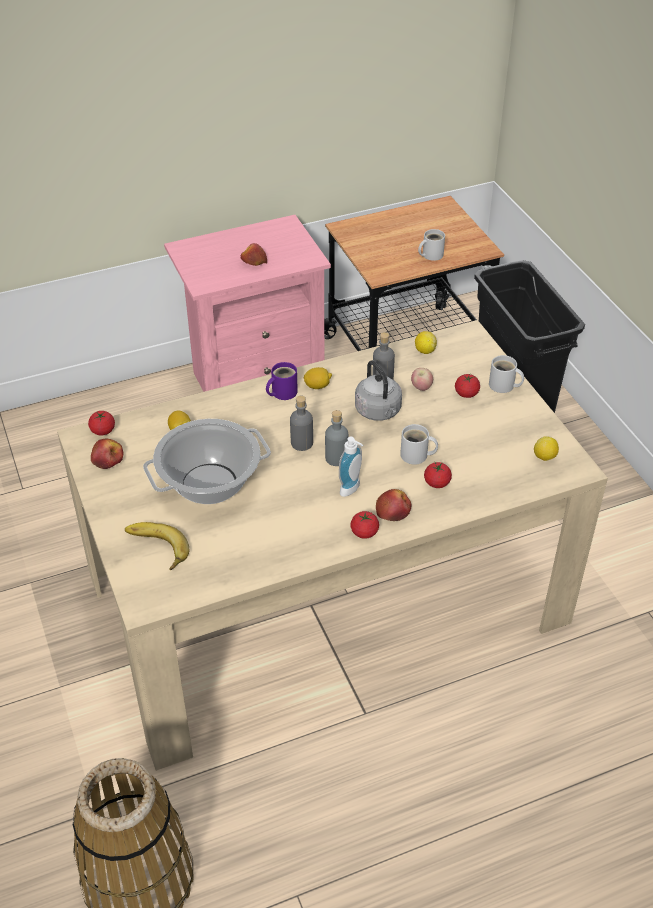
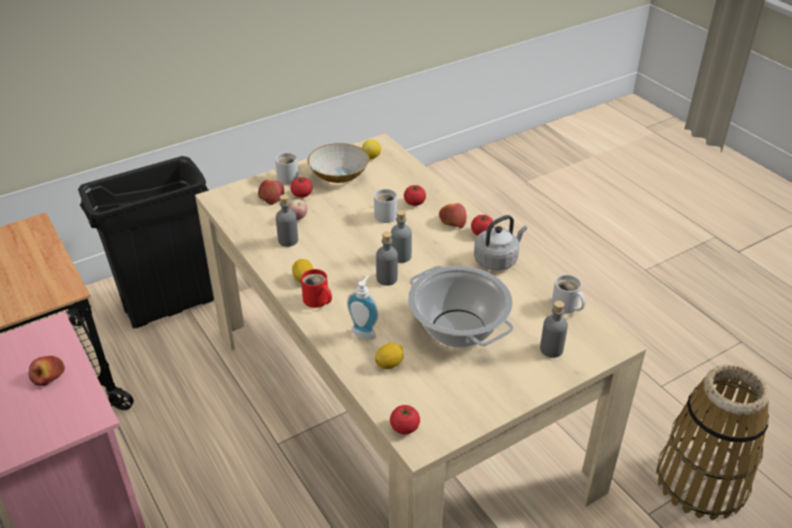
camera: 100 degrees left, 5 degrees down
(108, 459) = (447, 412): apple -> apple (271, 196)
(155, 549) = (551, 349): banana -> grey bottle
(282, 392) = (317, 301): purple mug -> red mug
(352, 489) = (436, 244): soap dispenser -> soap dispenser (365, 331)
(379, 412) = (334, 238): grey kettle -> grey kettle (497, 260)
(425, 351) = (244, 220): lemon -> none
(430, 255) = (36, 258): white mug -> white mug (566, 307)
(504, 425) = (338, 175): none -> bowl

